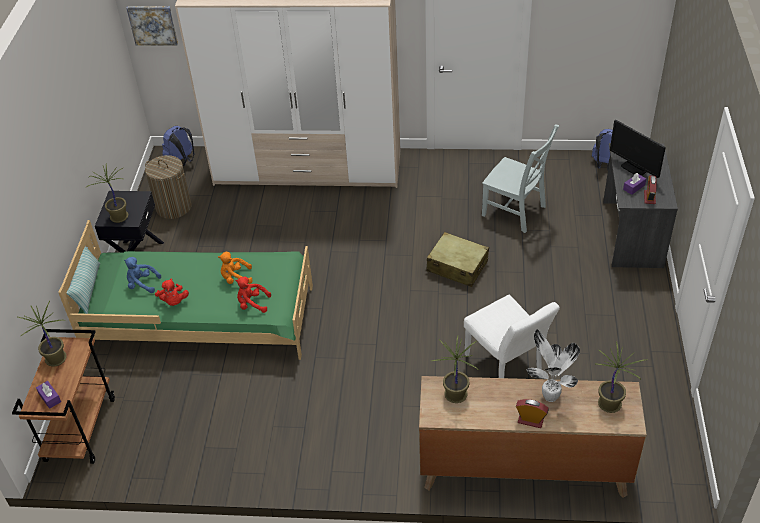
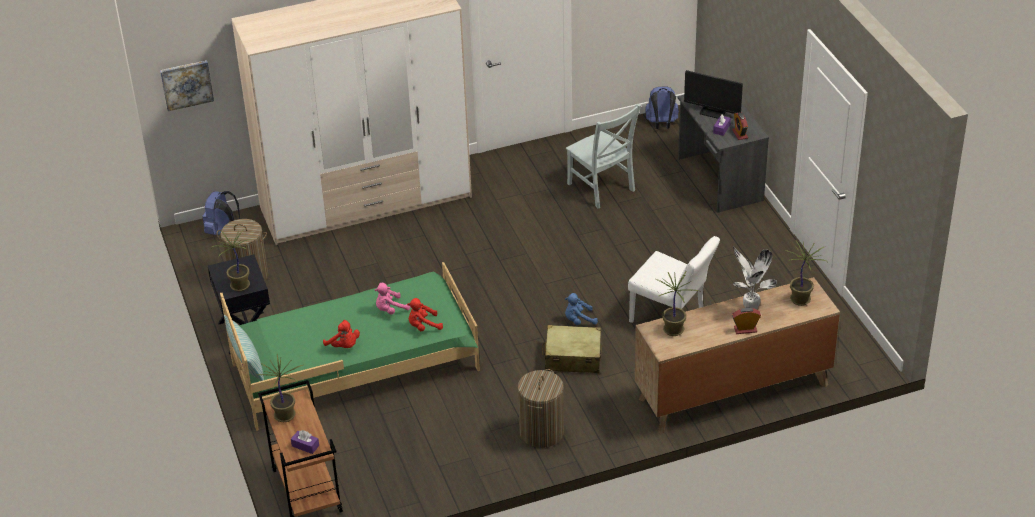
camera: 25 degrees left, 5 degrees down
(142, 284) = (300, 341): blue plush toy -> blue plush toy (578, 320)
(235, 278) = (390, 309): orange plush toy -> pink plush toy
(315, 445) = (541, 432): none -> laundry basket
(457, 266) = (576, 251): beige suitcase -> beige suitcase (572, 357)
(516, 212) = (602, 189): grey chair -> grey chair turned 45 degrees clockwise

